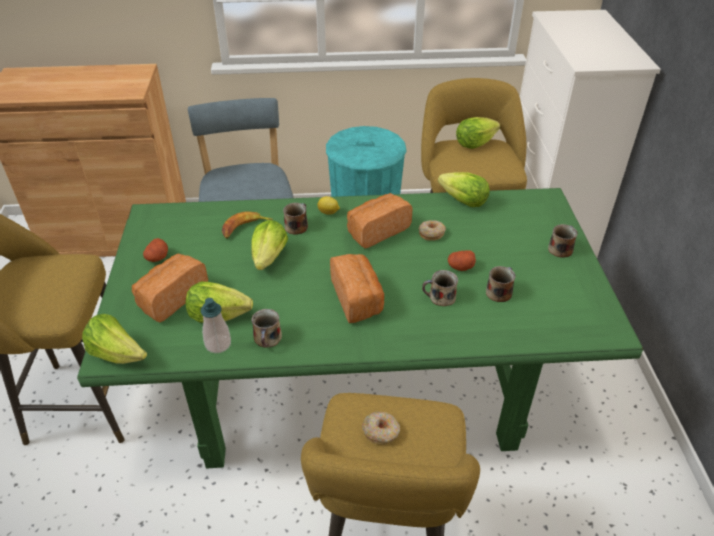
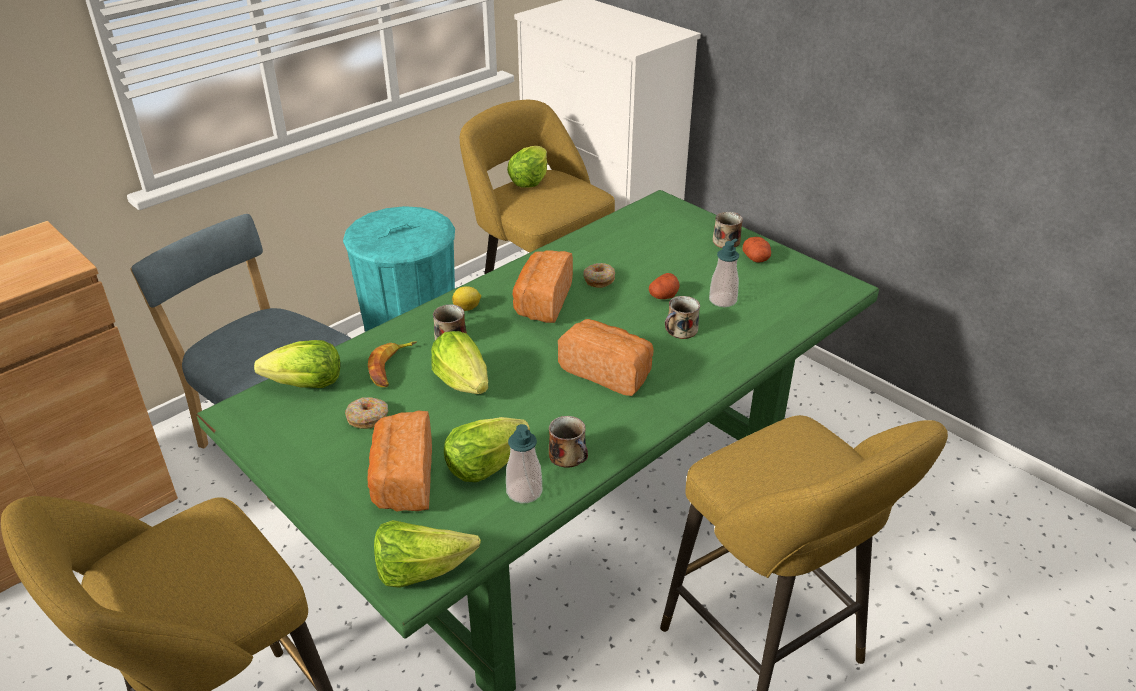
camera: 40 degrees left, 5 degrees down
(157, 257) = (323, 450): potato -> potato (756, 259)
(381, 431) = (776, 469): donut -> donut (368, 418)
(463, 201) = (590, 237): lettuce -> lettuce (307, 385)
(499, 291) = (722, 300): mug -> soap dispenser

